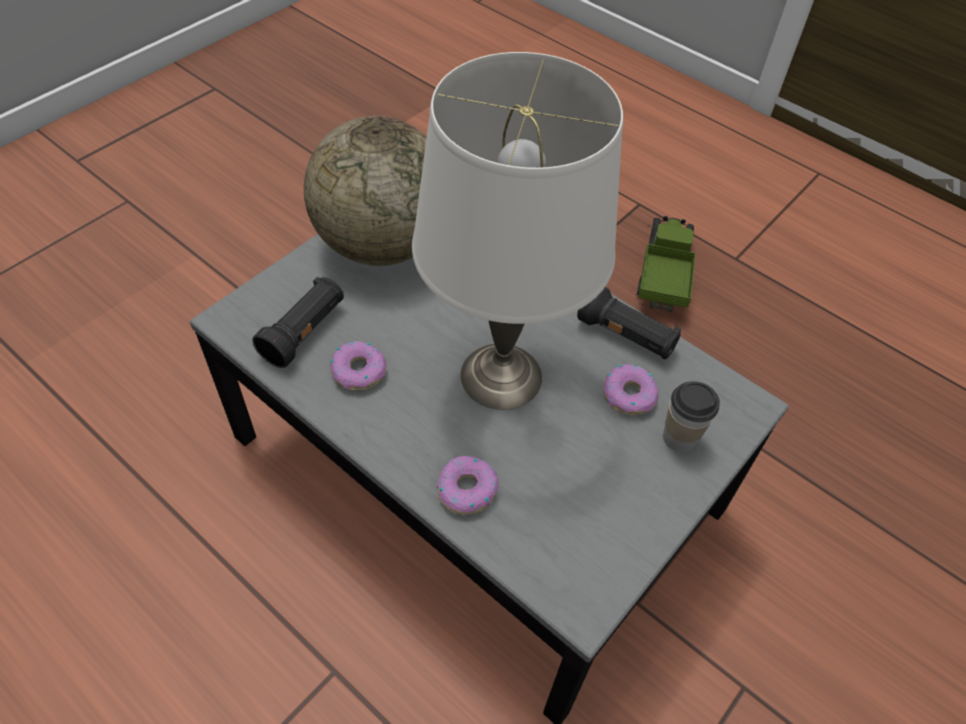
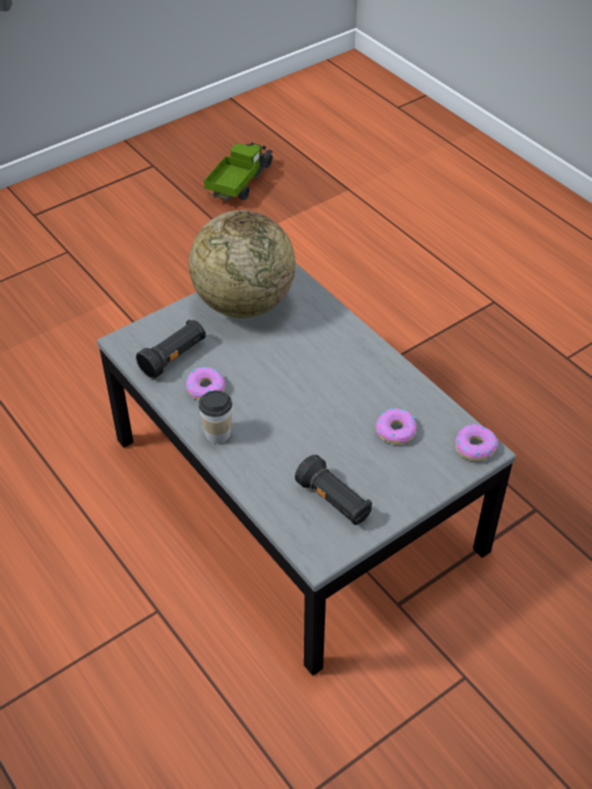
camera: 15 degrees right, 5 degrees down
(466, 489) = (260, 474): donut -> donut (474, 447)
(499, 375) = (305, 405): white table lamp -> none
(626, 336) = (407, 391): black flashlight -> black flashlight (334, 501)
(663, 275) = (496, 364): toy truck -> toy truck (240, 182)
(679, 437) = (424, 464): cup -> cup (218, 434)

